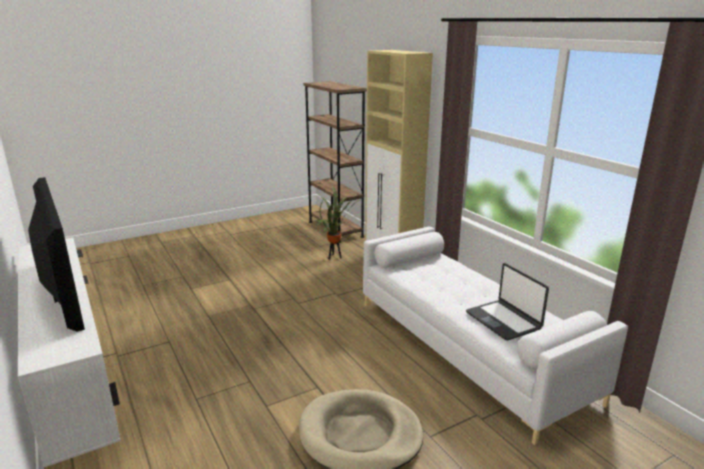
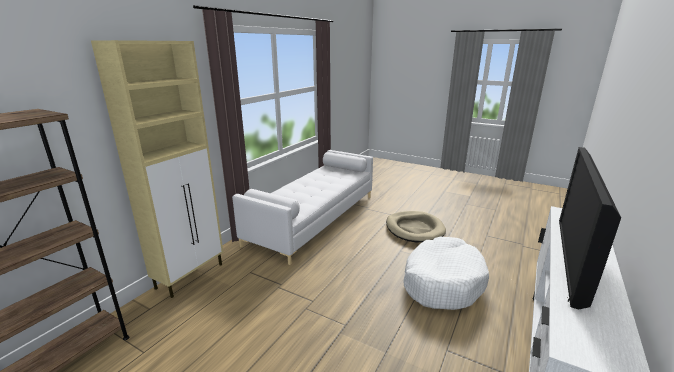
camera: 120 degrees left, 0 degrees up
(228, 387) = (442, 282): none -> white dog bed
(334, 257) = (184, 321): potted plant -> none
(503, 320) = (332, 177): laptop -> none

